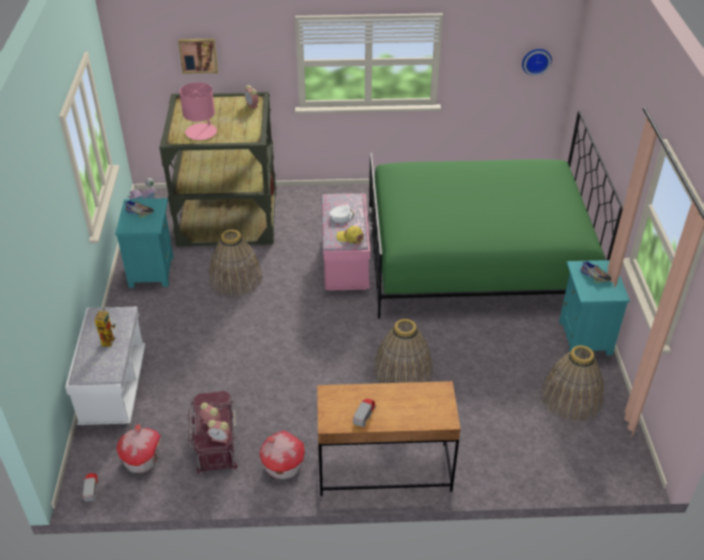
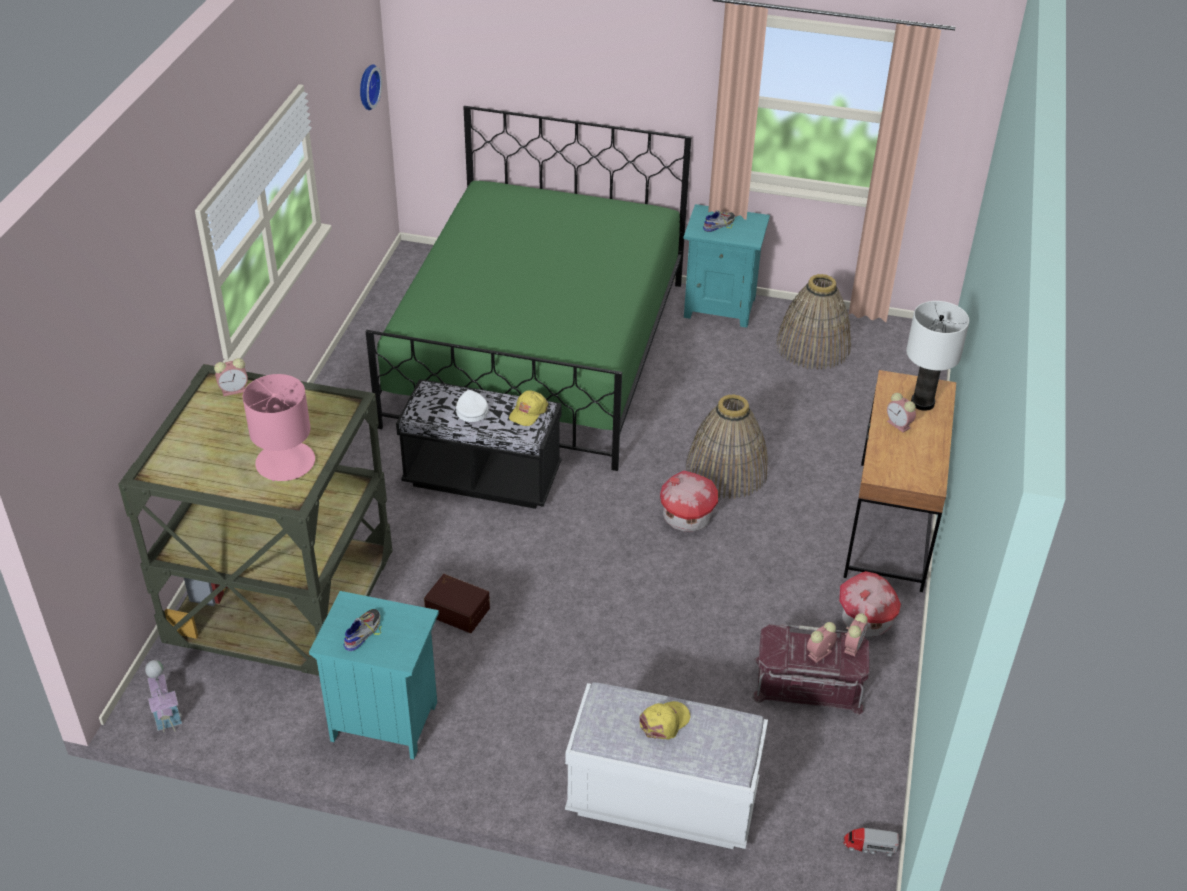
camera: 75 degrees left, 0 degrees up
(108, 339) = (664, 722): toy robot -> yellow cap
(142, 459) = (823, 776): toy house -> toy house (686, 517)
(198, 55) = (125, 381): picture -> none
(235, 278) = (458, 610): basket -> brown storage box
(345, 263) = (482, 477): pink bench -> black bench
(364, 415) = (922, 451): toy truck -> none
(390, 399) = (899, 425): none -> alarm clock
(423, 410) = (922, 403): none -> white table lamp

